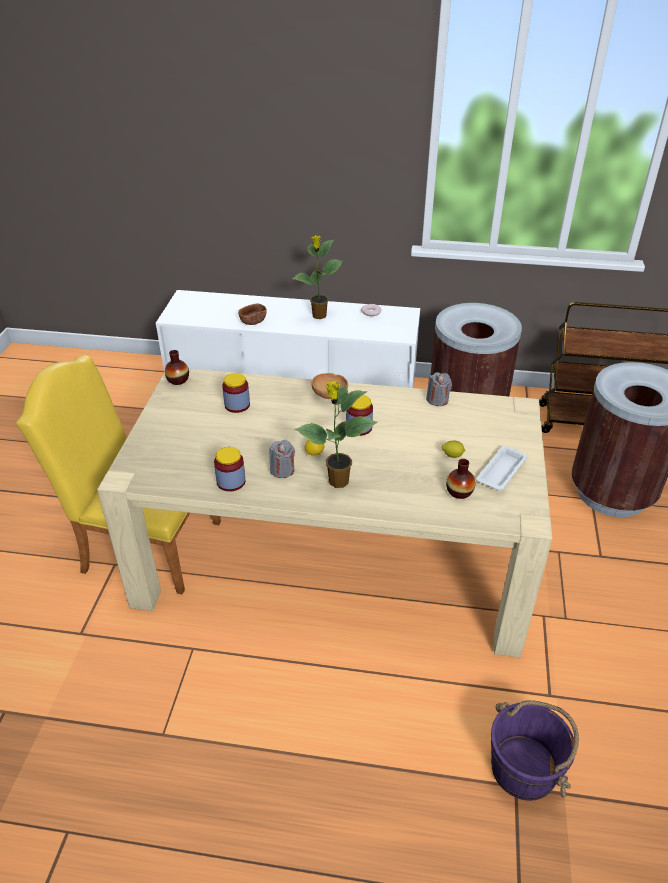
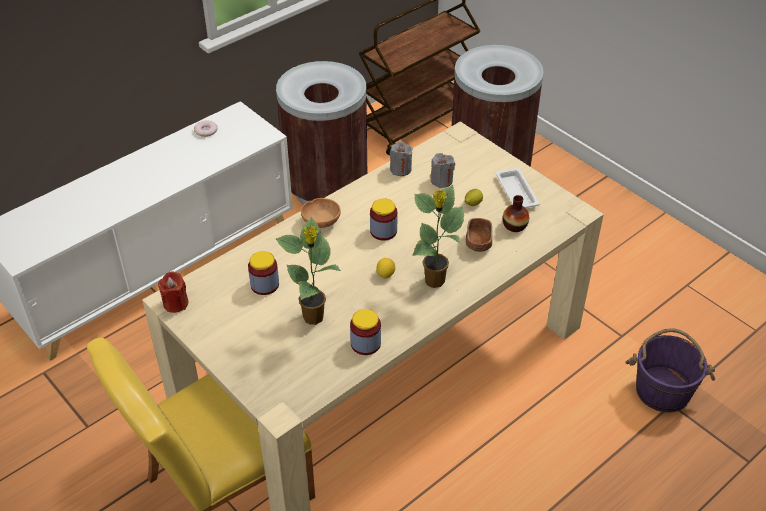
camera: 50 degrees left, 5 degrees up
(178, 380) = (175, 303): vase -> red candle
(253, 321) = (112, 208): brown bowl -> brown bowl (478, 243)
(282, 470) = (385, 305): grey candle -> grey candle (441, 181)
(319, 316) = (166, 164): potted plant -> potted plant (314, 318)

